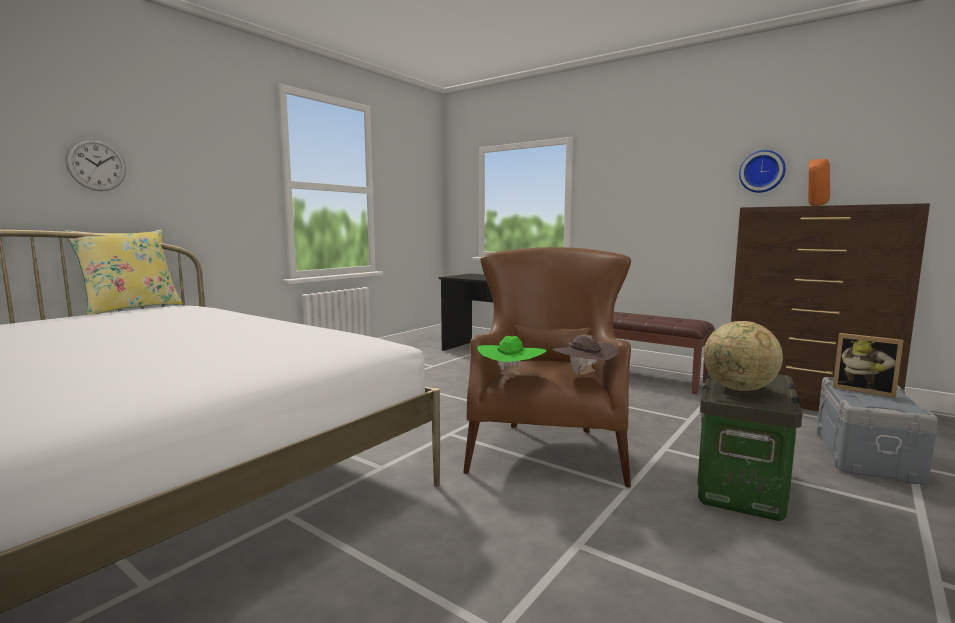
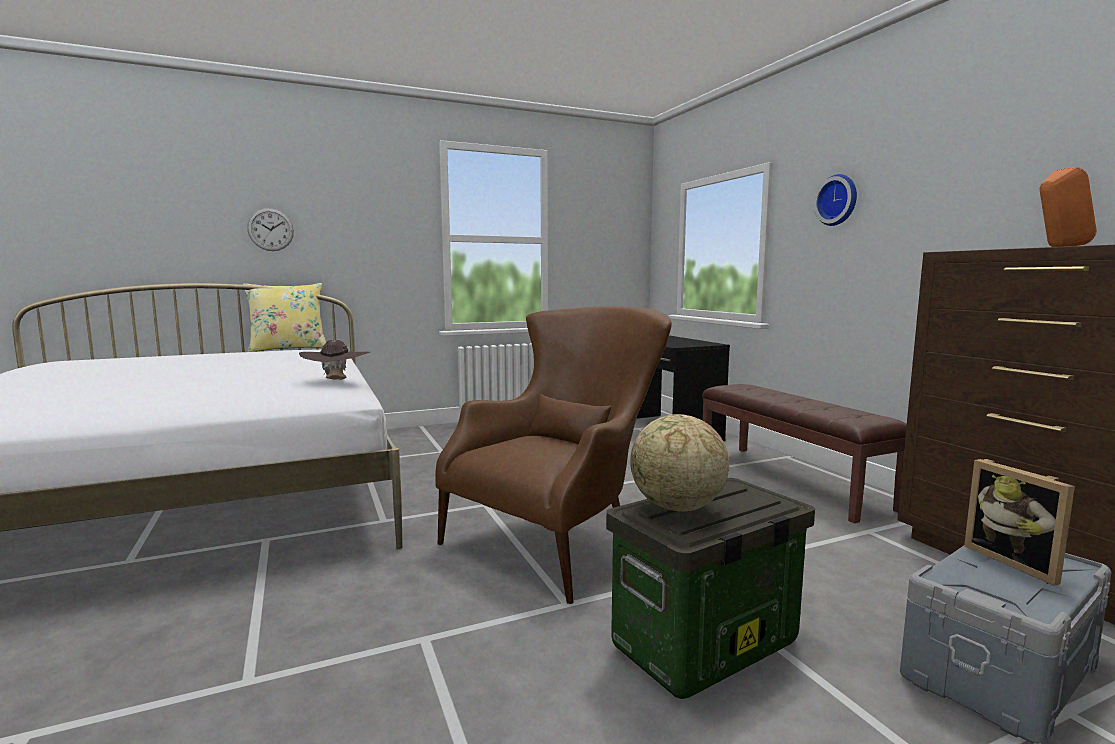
camera: 30 degrees right, 0 degrees up
(510, 377) = (480, 449): green hat -> none
(584, 376) = (550, 461): brown hat -> brown hat (337, 381)
(762, 171) = (1010, 193): wall clock -> wall clock (838, 200)

